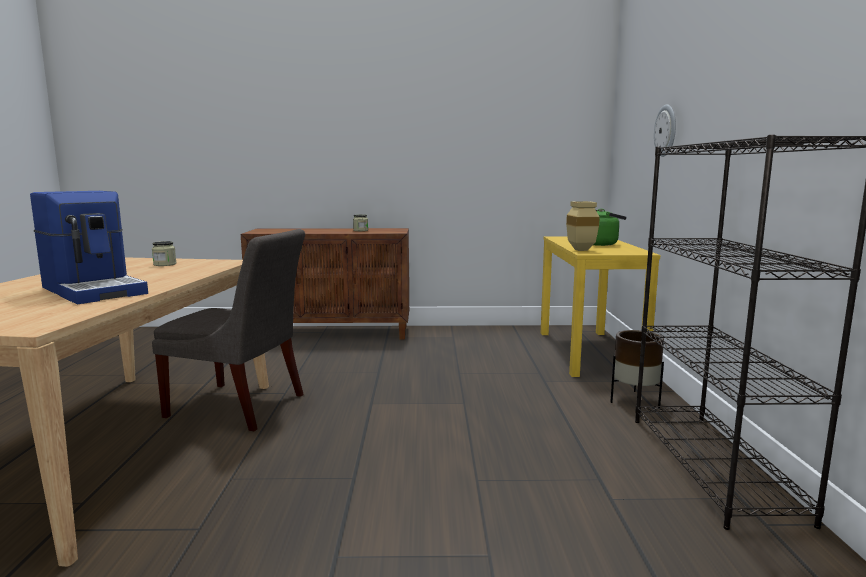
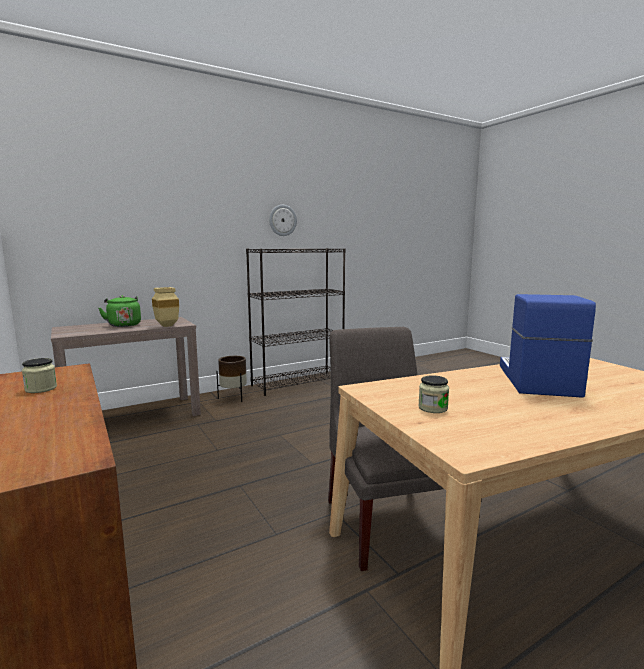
camera: 120 degrees left, 0 degrees up
(589, 352) = (133, 416): yellow console table -> brown console table
(666, 130) = (155, 233): wall clock -> wall clock (282, 220)

